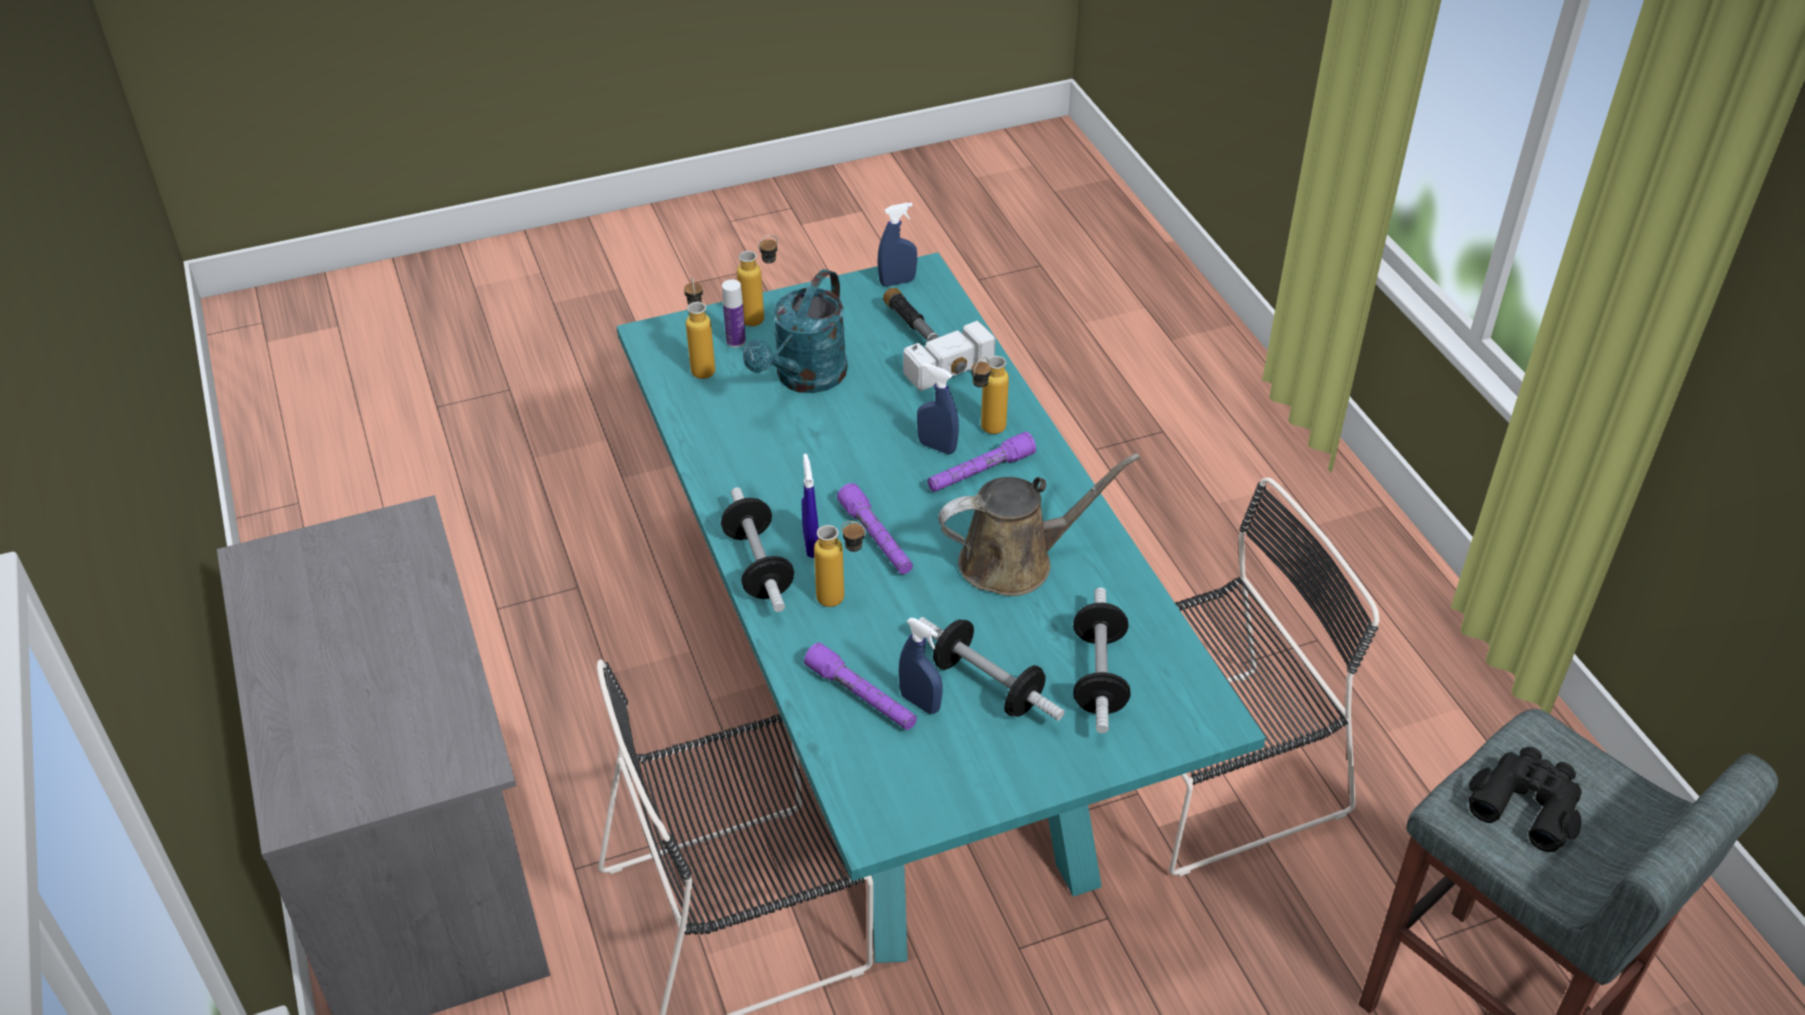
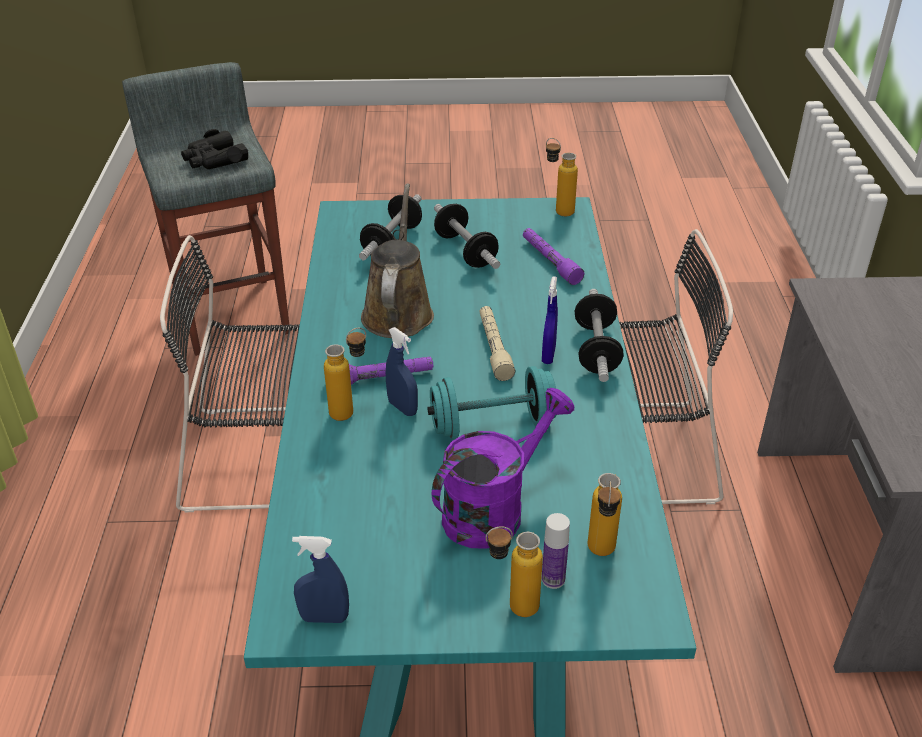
camera: 160 degrees left, 5 degrees down
(804, 379) = (494, 509): turquoise watering can -> purple watering can
(839, 451) = (492, 425): none -> turquoise dumbbell
(841, 600) = (540, 315): bottle -> bottle (558, 210)
(876, 538) = (494, 348): purple flashlight -> beige flashlight
(920, 702) = (514, 252): blue spray bottle -> none
(923, 342) = (347, 521): hammer -> none
(1015, 561) = (398, 311): brown watering can -> brown watering can turned 90 degrees clockwise

